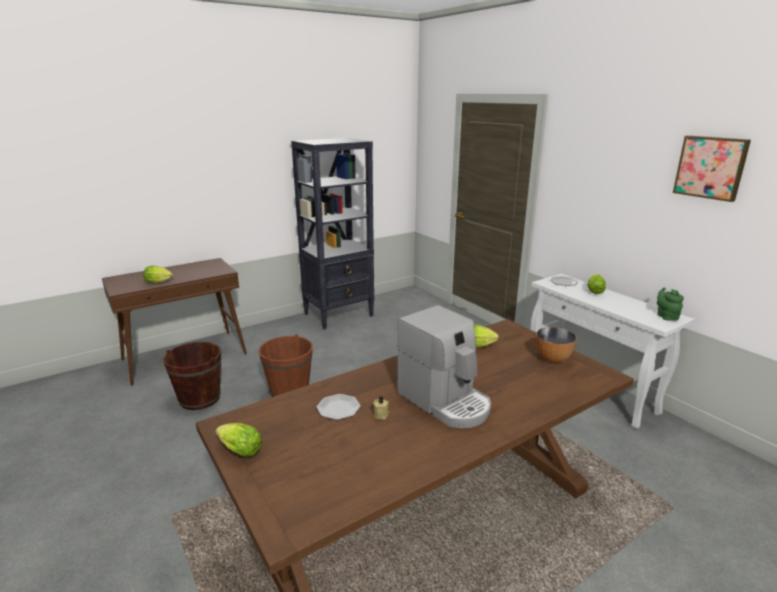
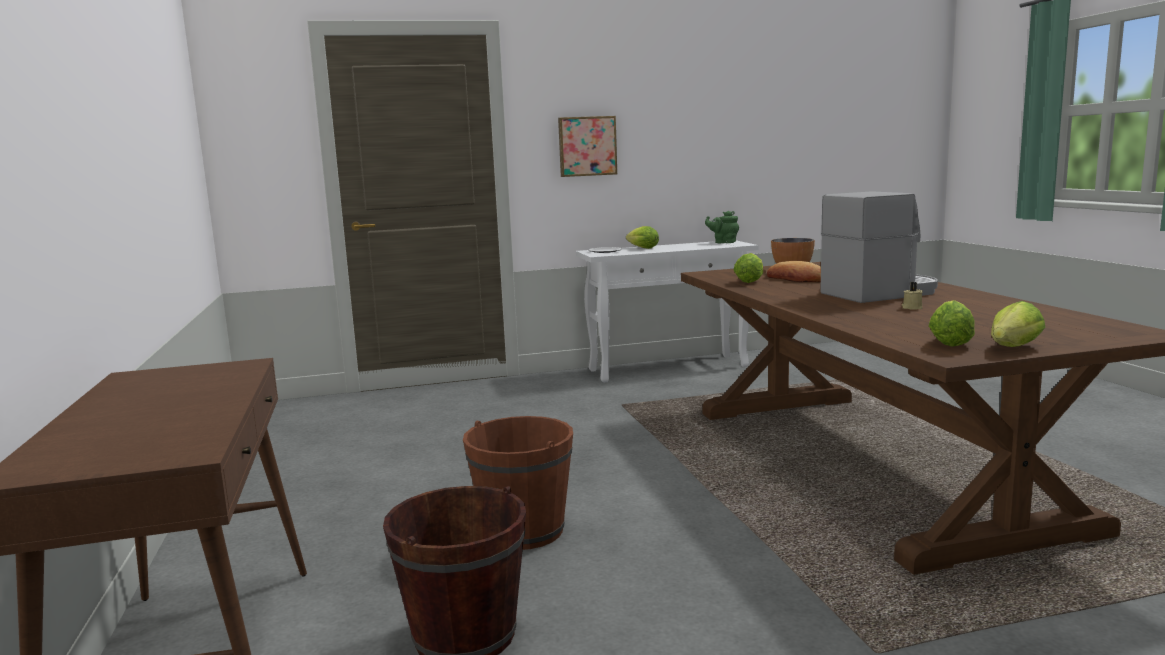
camera: 70 degrees left, 10 degrees down
(160, 282) = (205, 414): lettuce -> lettuce (950, 342)
(338, 408) = (899, 318): plate -> none
(339, 315) = (260, 469): black bookcase -> none
(498, 363) = (796, 279): none -> bread
(711, 167) = (709, 90): picture -> picture (587, 146)

